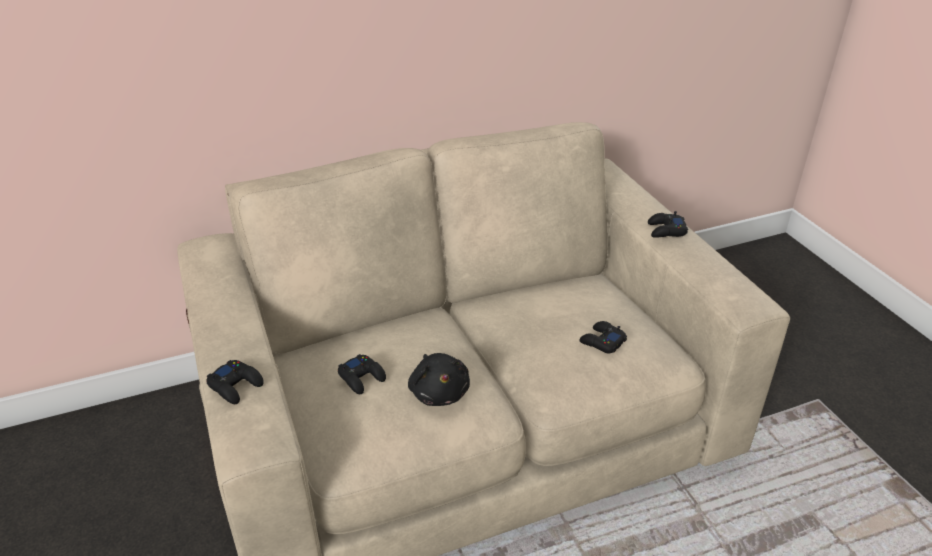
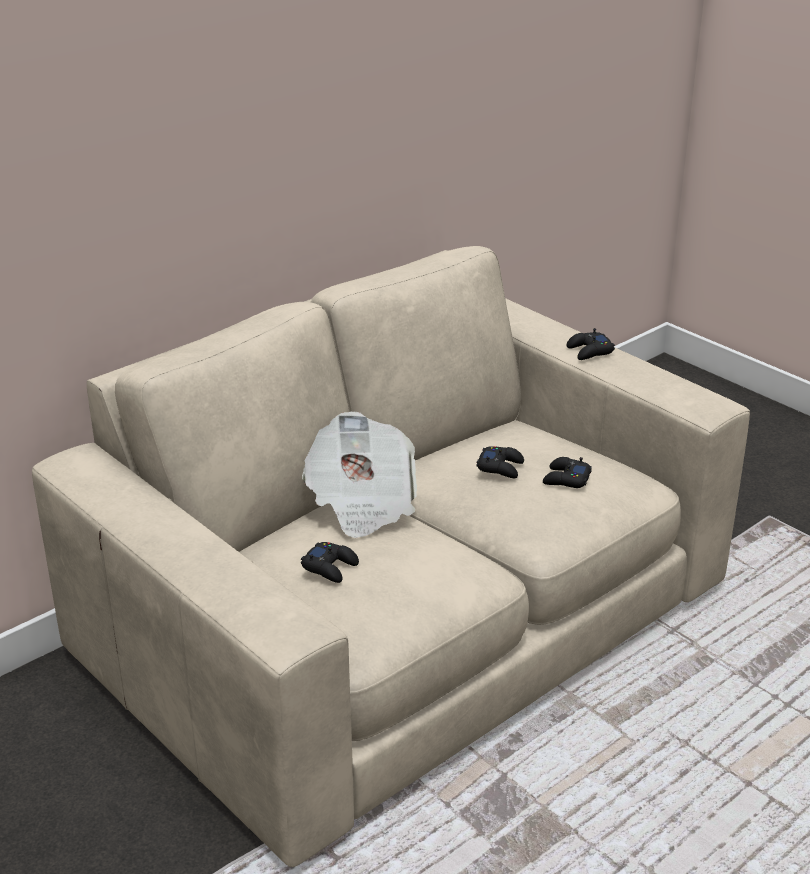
camera: 20 degrees left, 5 degrees down
(236, 386) = (229, 587): black game controller -> black game controller (501, 467)
(424, 323) = (361, 502): none -> newspaper
(439, 392) = (422, 562): black plush toy -> none

